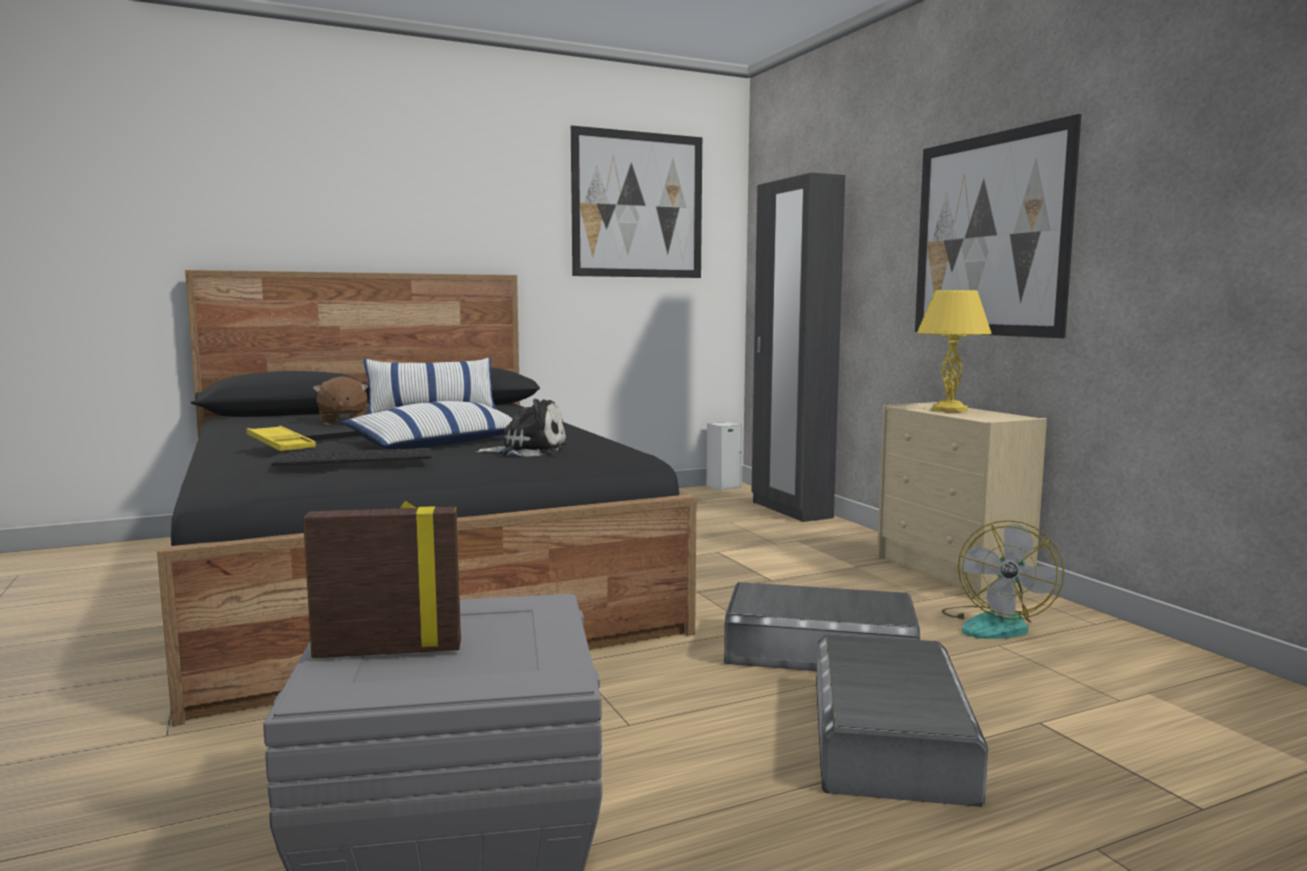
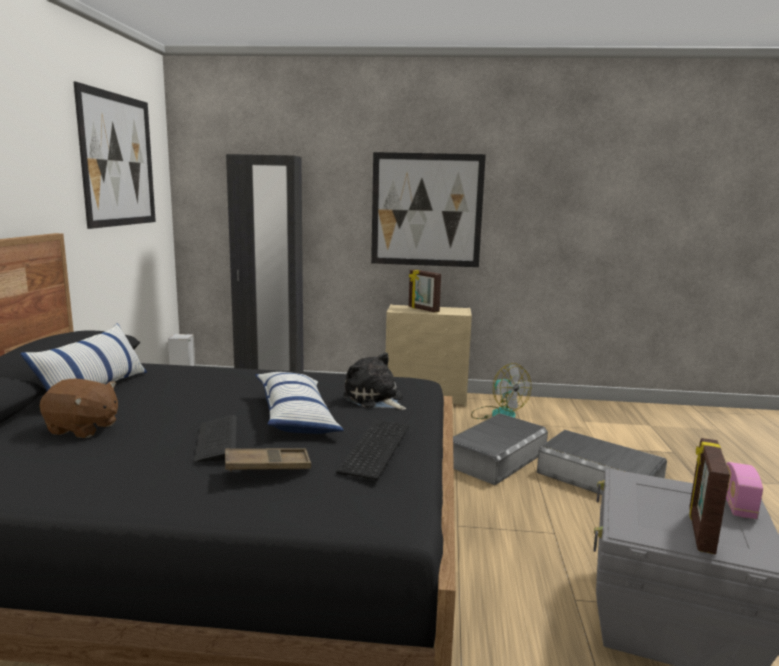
camera: 60 degrees left, 5 degrees up
(281, 445) = (267, 465): yellow tray -> brown tray
(514, 674) = (738, 506): none -> radio
(528, 451) = (375, 399): plush toy -> plush toy turned 75 degrees counterclockwise
(949, 410) = (423, 309): yellow table lamp -> picture frame

